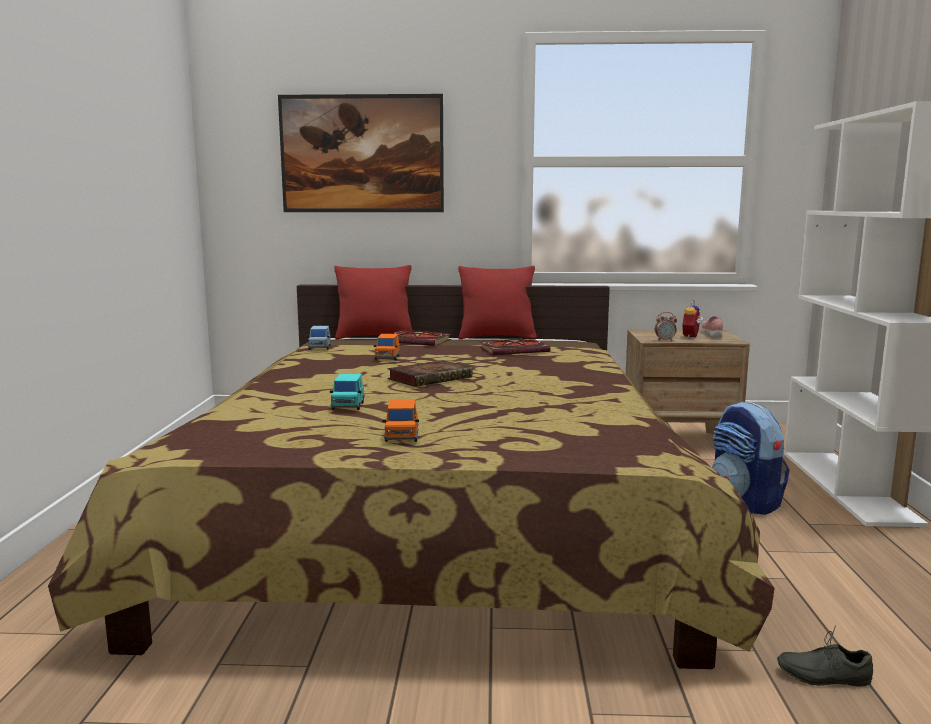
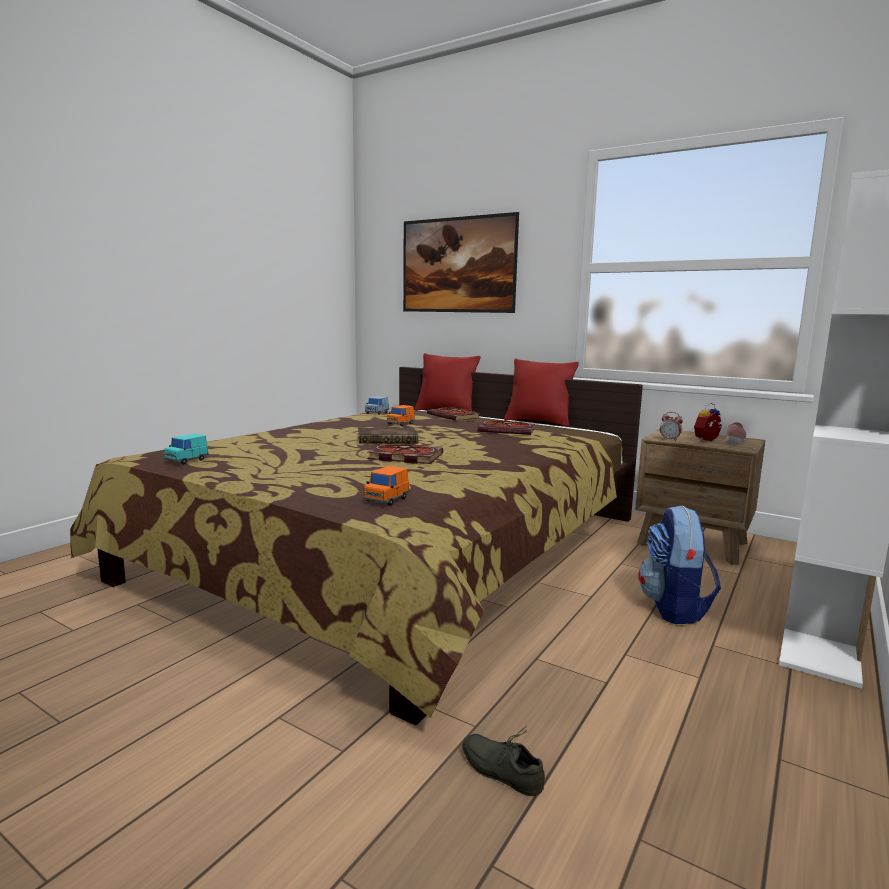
camera: 30 degrees right, 0 degrees up
(348, 406) = (288, 448): turquoise toy car -> turquoise toy car (187, 460)
(401, 437) = (264, 471): orange toy car -> orange toy car (386, 500)
(499, 394) = (403, 457): none -> book

